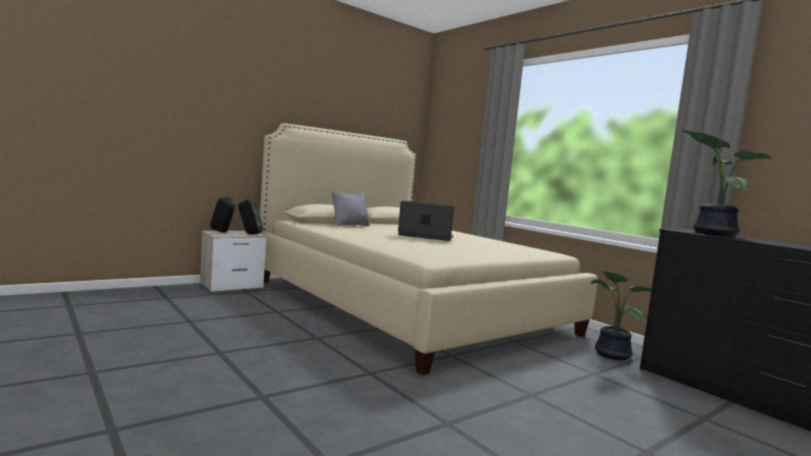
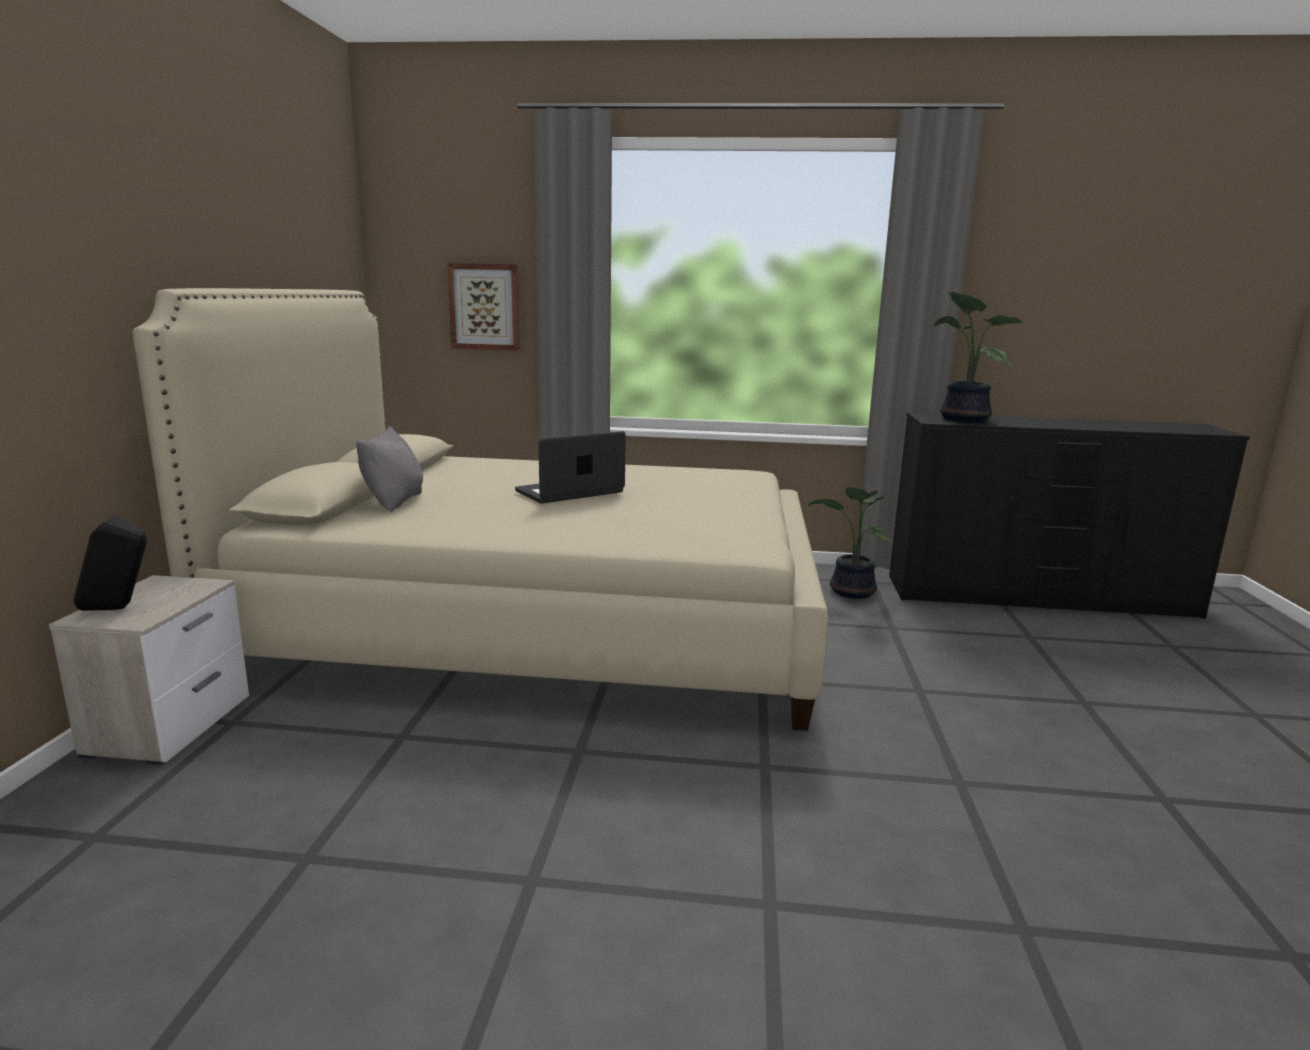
camera: 45 degrees left, 10 degrees up
(249, 234) = (184, 589): black speaker -> none
(464, 152) = (485, 307): none -> picture

